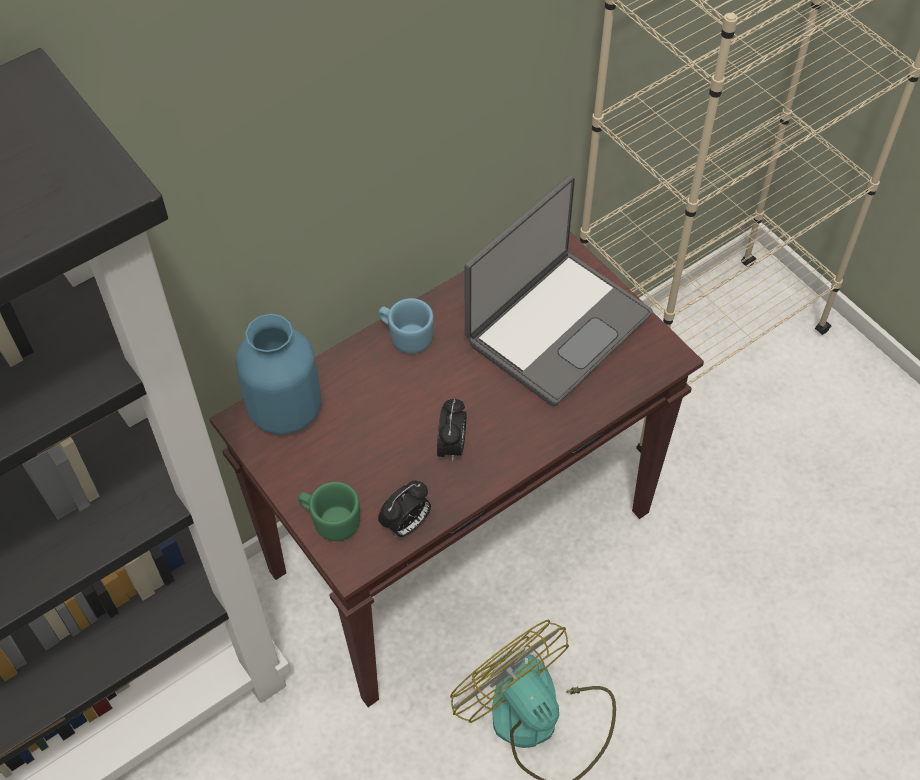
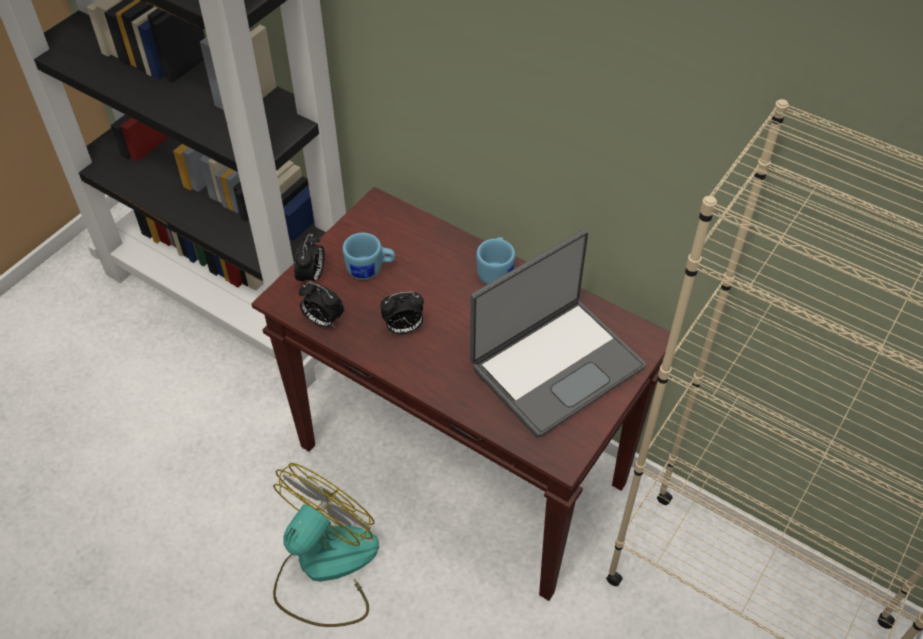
camera: 70 degrees right, 5 degrees down
(285, 410) = (397, 223): blue vase -> none
(331, 520) = (312, 276): green mug -> alarm clock
(348, 456) = (370, 270): none -> blue mug
(556, 326) = (555, 365): laptop -> laptop turned 60 degrees counterclockwise

